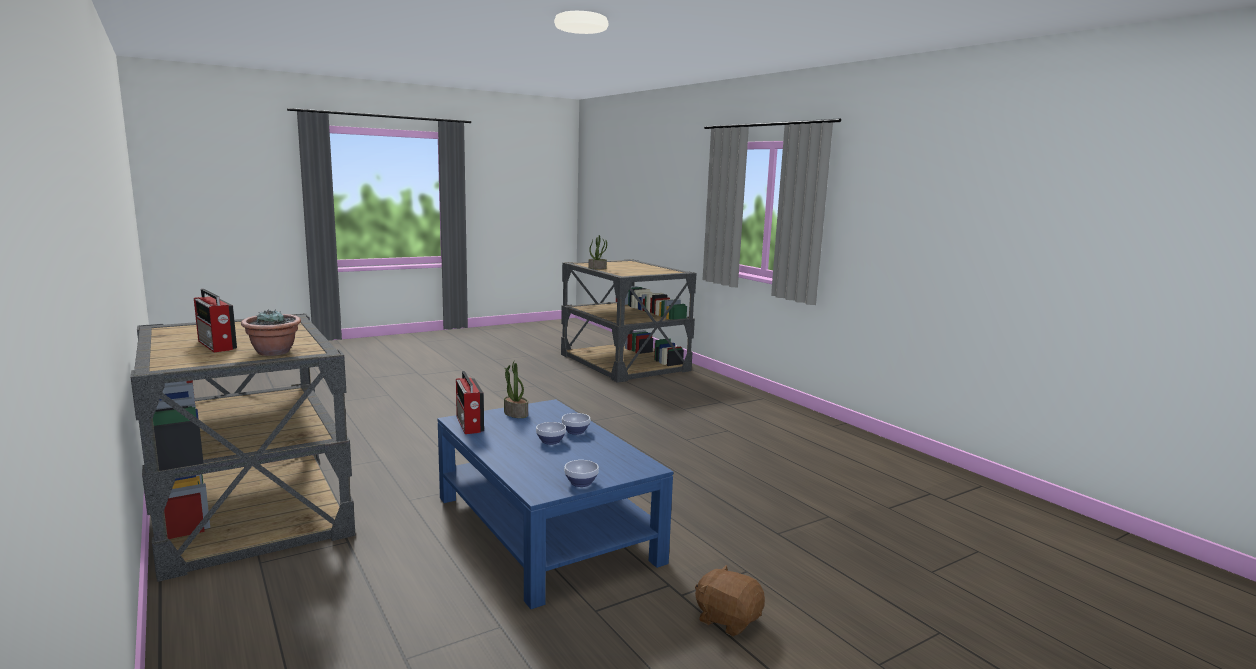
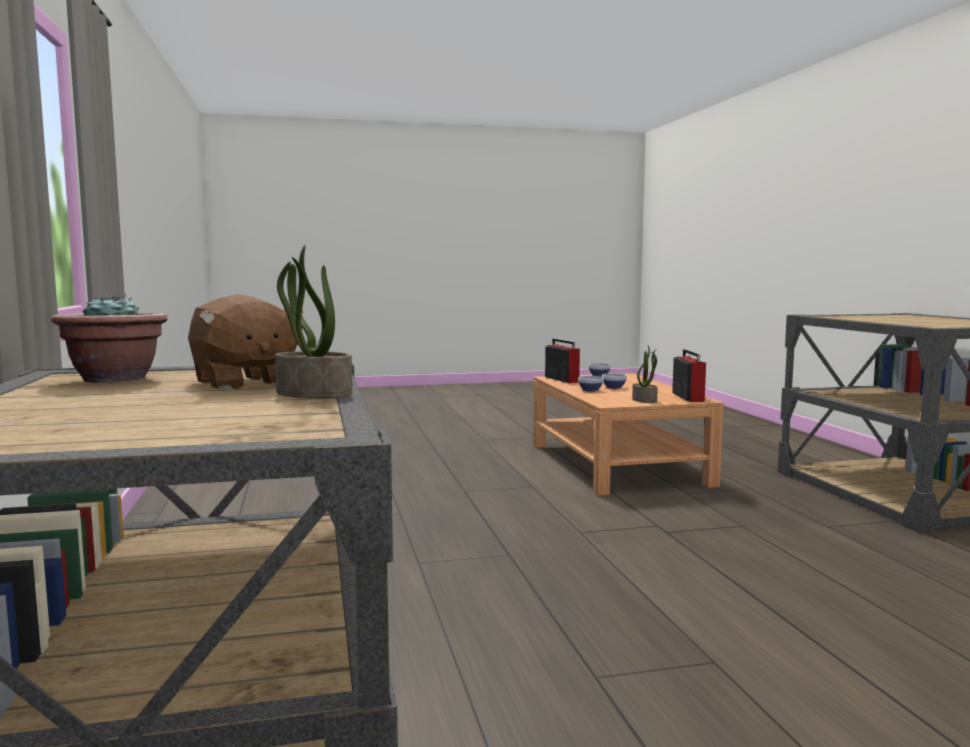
camera: 160 degrees left, 5 degrees down
(216, 345) = (919, 319): radio -> radio (561, 379)
(274, 352) = (850, 316): potted plant -> potted plant (114, 379)
(546, 529) = (615, 463): blue coffee table -> brown coffee table
(728, 619) = (519, 430): brown plush toy -> brown plush toy (243, 383)

